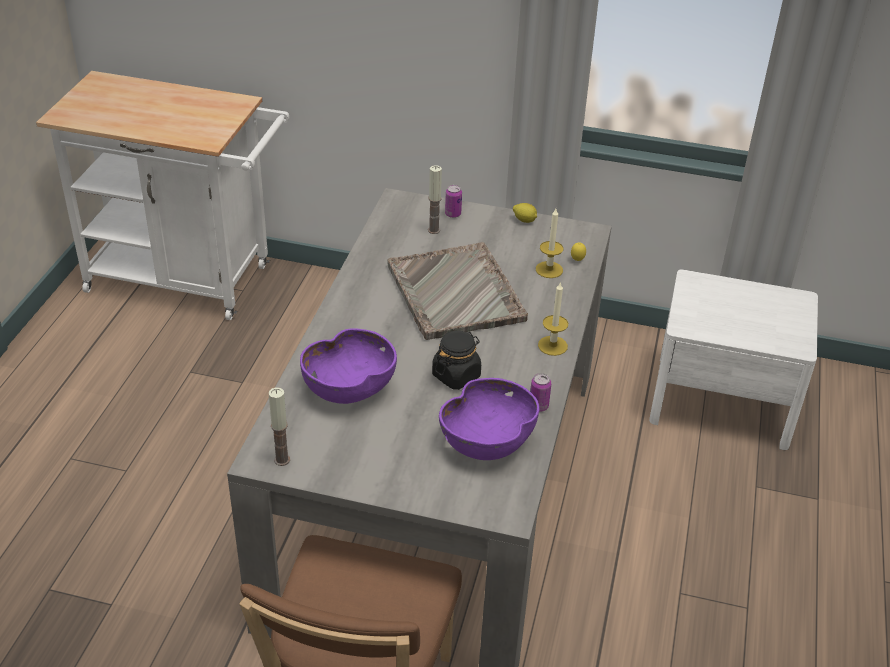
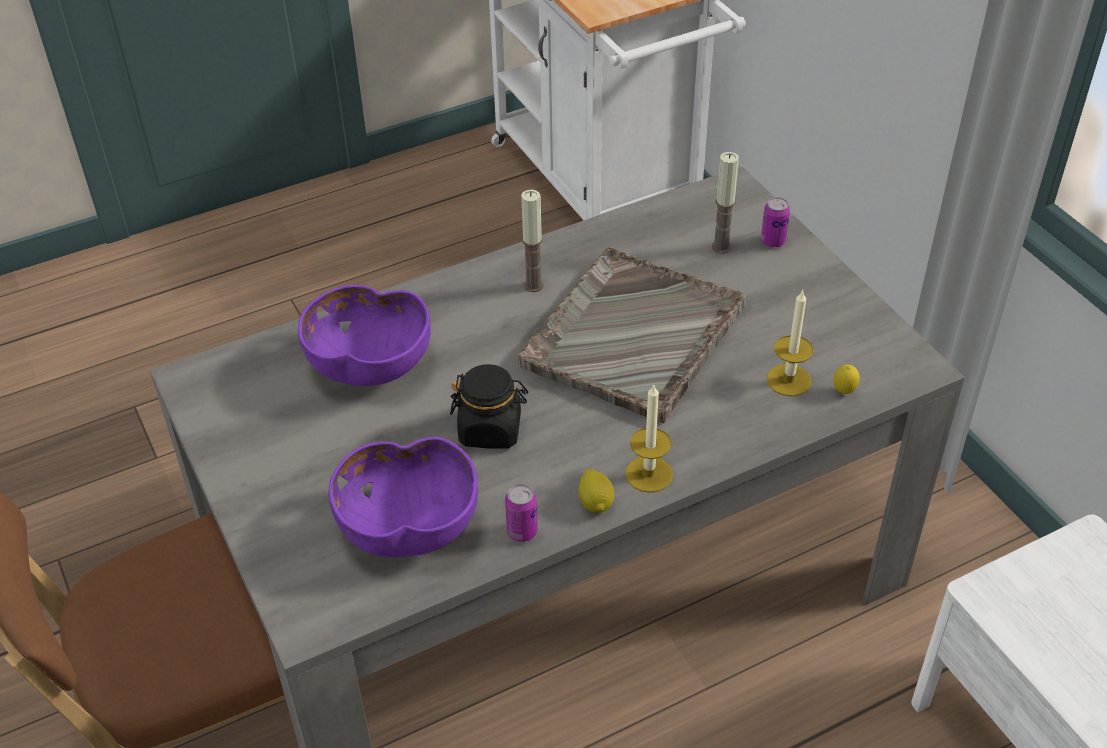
camera: 50 degrees right, 5 degrees up
(282, 460) = (207, 392): candle -> candle (533, 285)
(524, 220) = (852, 300): lemon -> lemon (596, 502)

